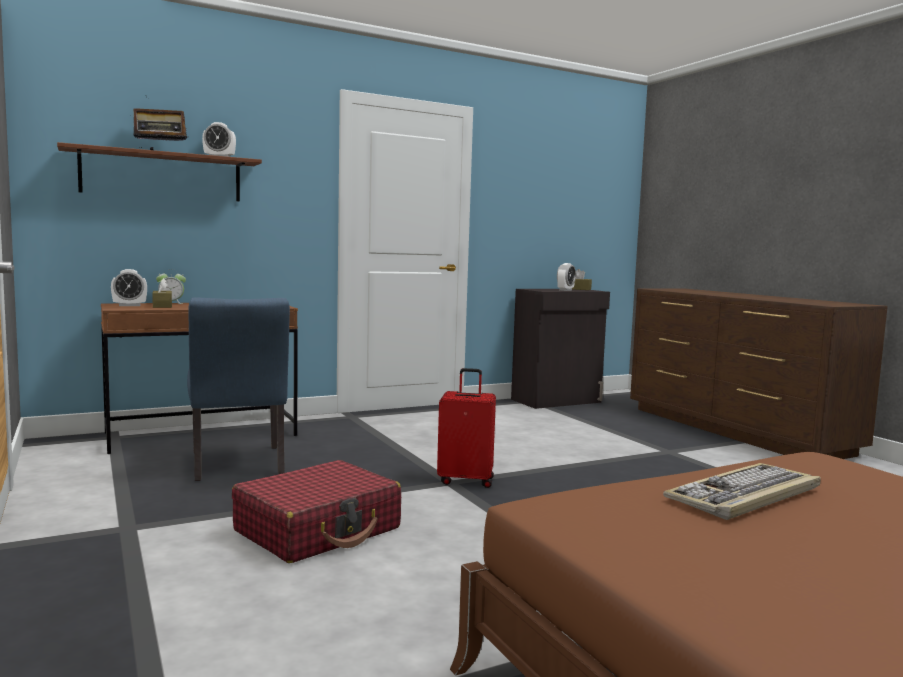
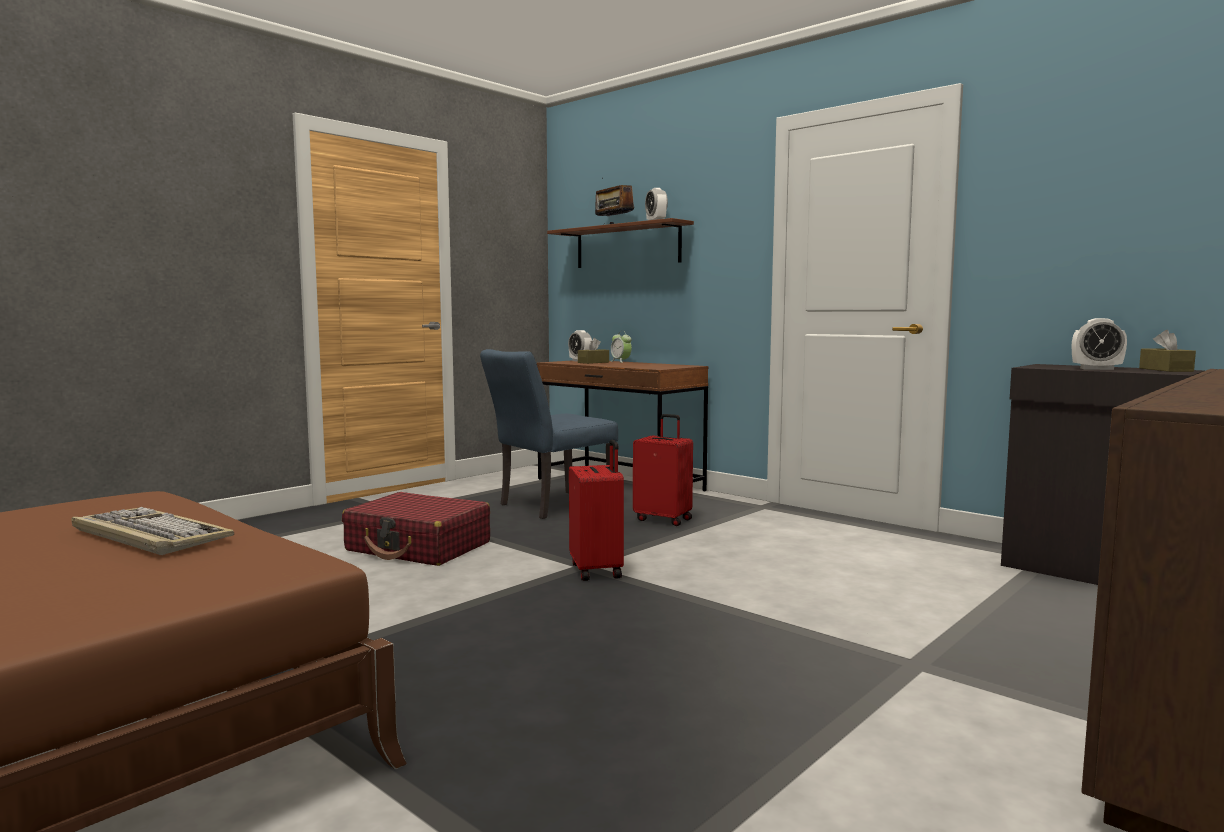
camera: 70 degrees right, 0 degrees up
(348, 443) = (664, 519): none -> red suitcase

